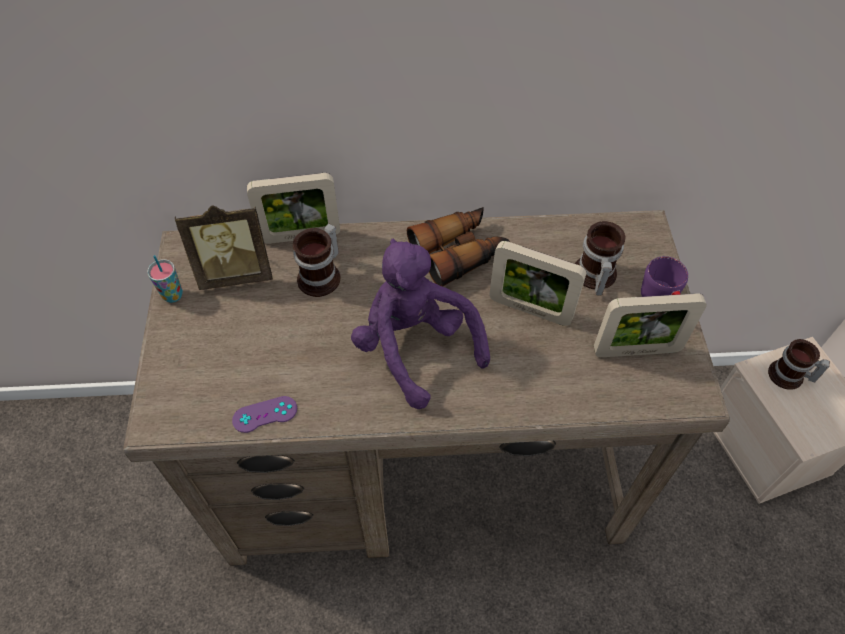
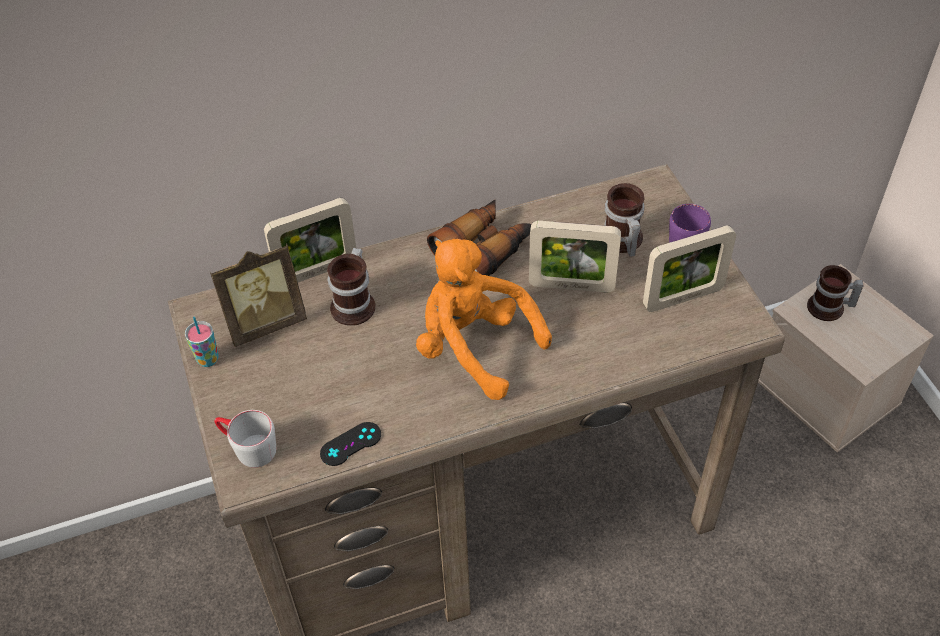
camera: 15 degrees left, 5 degrees down
(172, 391) = (247, 448): none -> grey mug
(265, 414) = (351, 444): purple game controller -> black game controller
(415, 347) = (474, 347): purple plush toy -> orange plush toy

